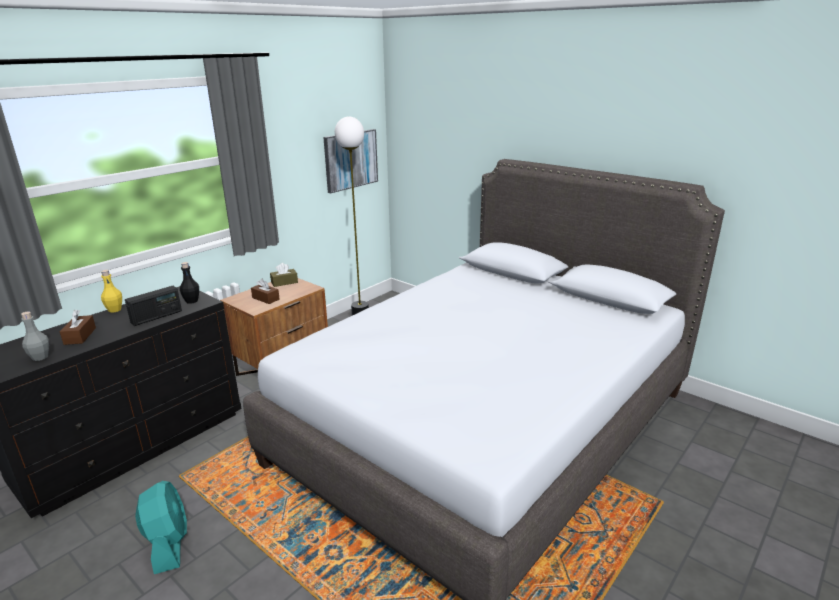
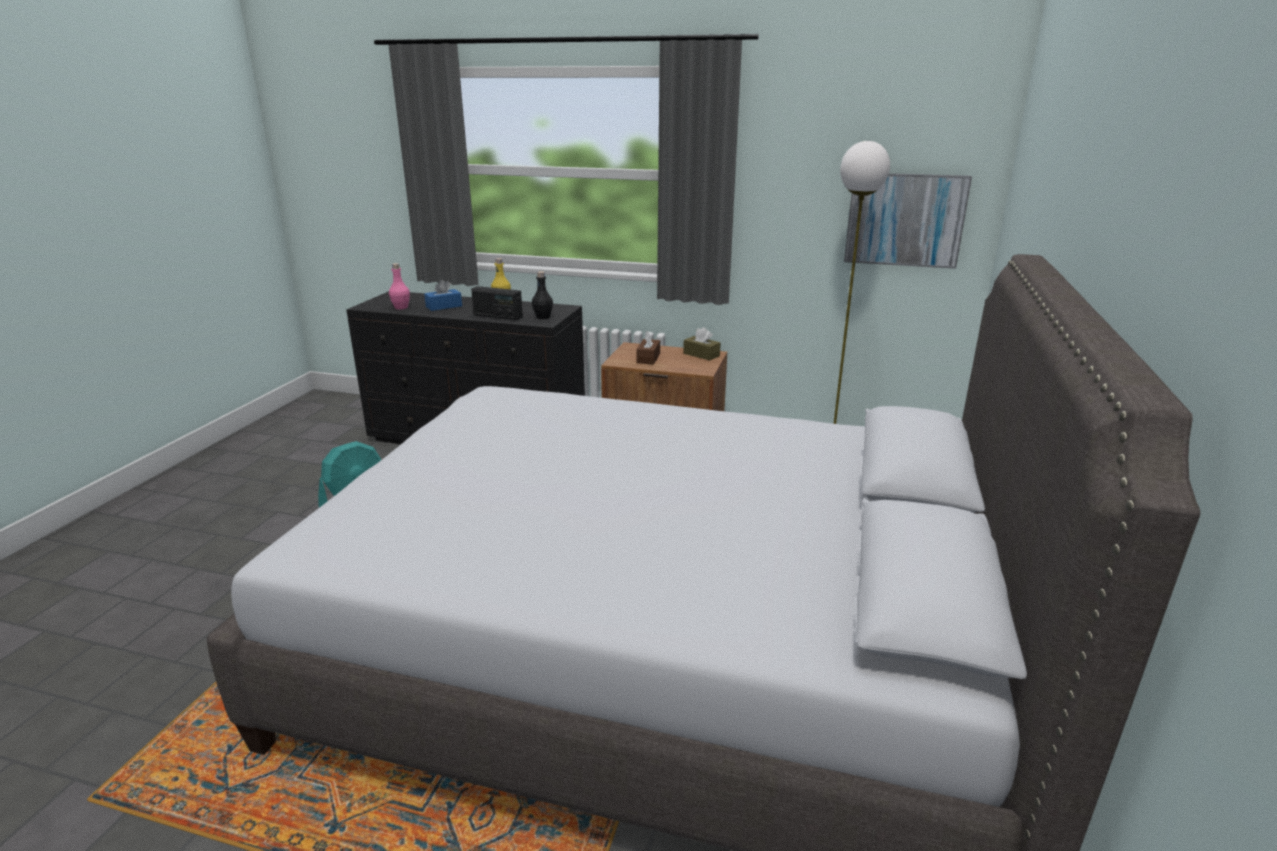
camera: 65 degrees right, 0 degrees up
(40, 357) = (401, 307): grey bottle -> pink bottle
(80, 336) = (444, 306): brown tissue box -> blue tissue box

